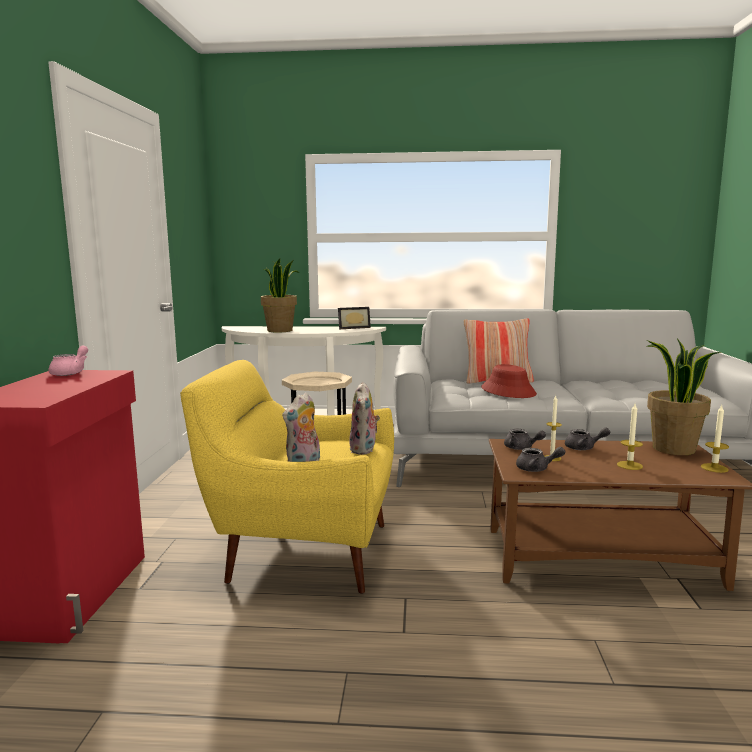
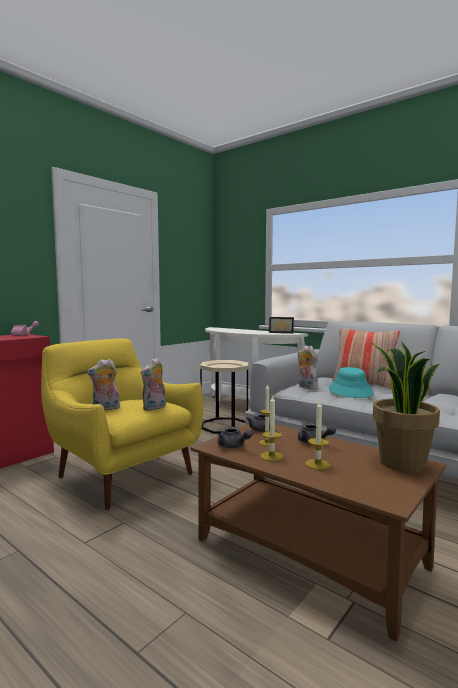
camera: 35 degrees right, 5 degrees down
(280, 330) = (230, 331): potted plant -> none
(456, 394) = (306, 387): none -> plush toy
(508, 391) = (351, 391): red hat -> turquoise hat
(714, 468) = (401, 489): candle -> candle (271, 456)

